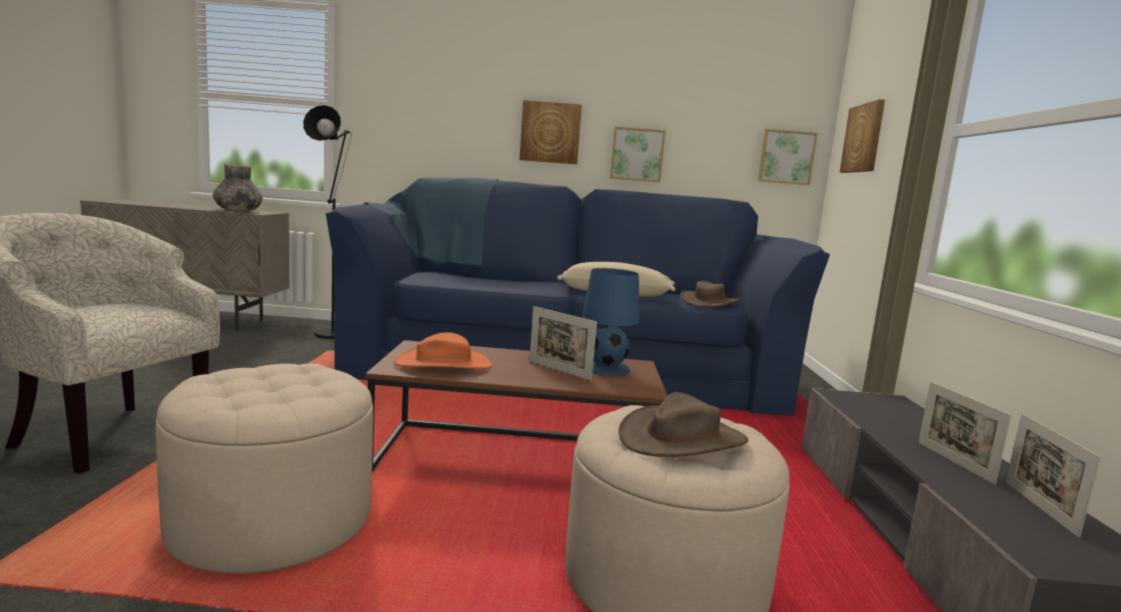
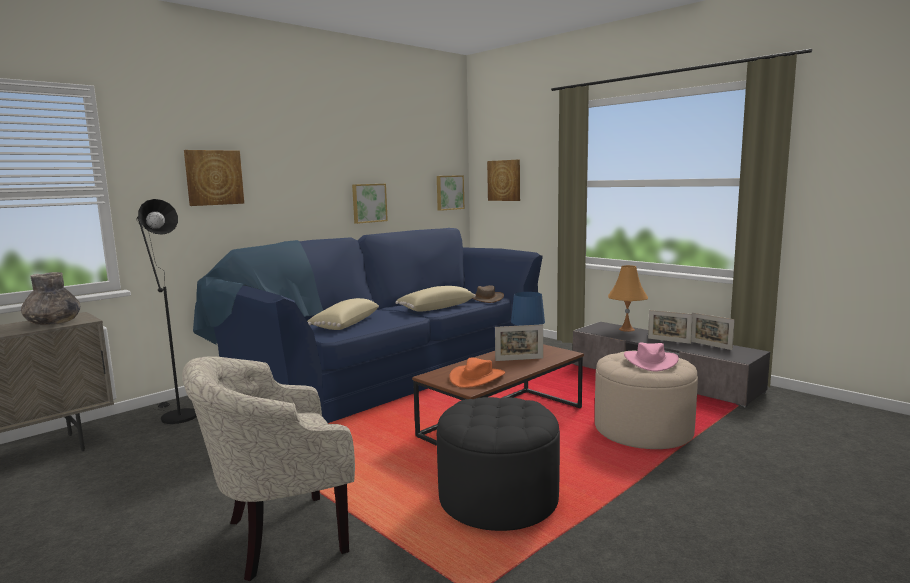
camera: 45 degrees left, 0 degrees up
(272, 520) = (498, 498): beige ottoman -> black ottoman
(480, 280) = (344, 324): none -> beige pillow
(550, 132) = (309, 194): picture -> picture (214, 177)
(682, 439) = (650, 361): brown hat -> pink hat
(917, 419) = (626, 329): none -> orange table lamp

